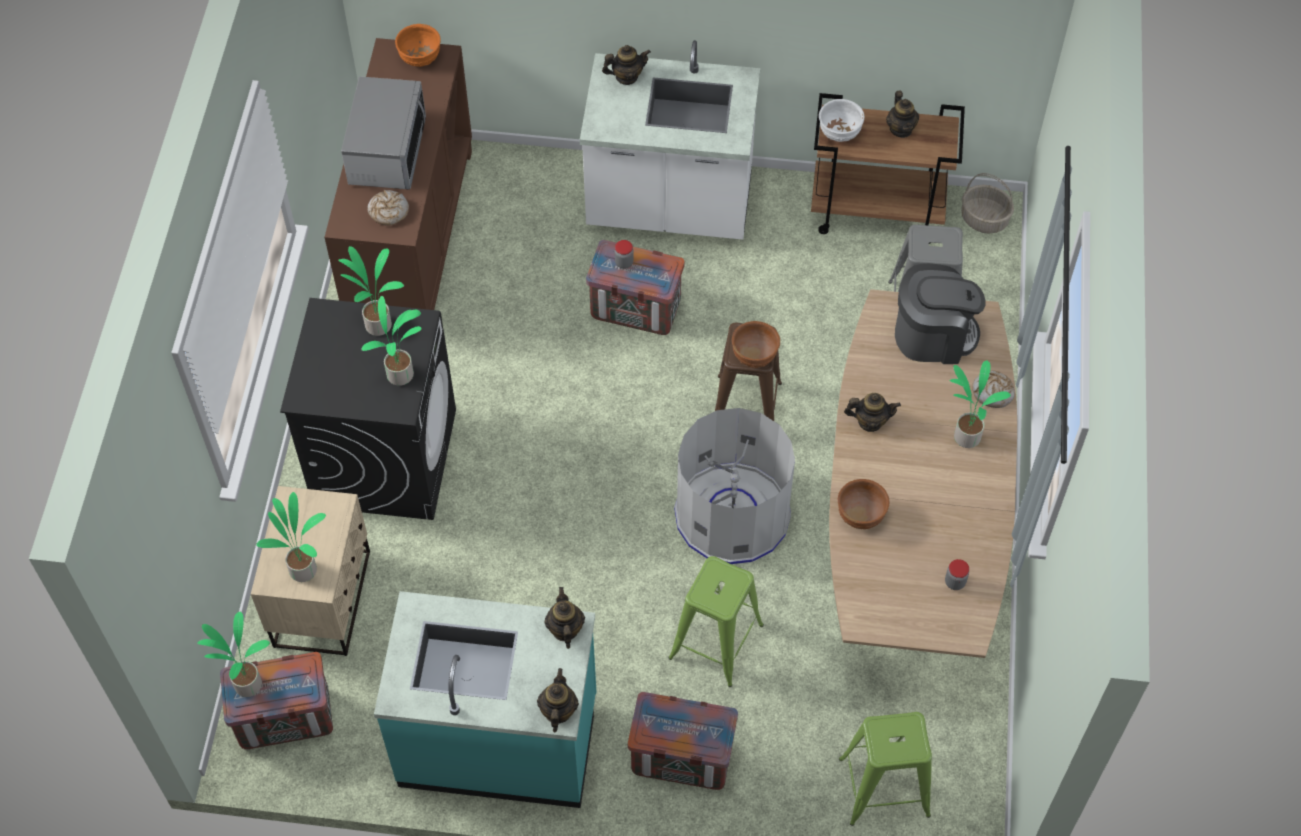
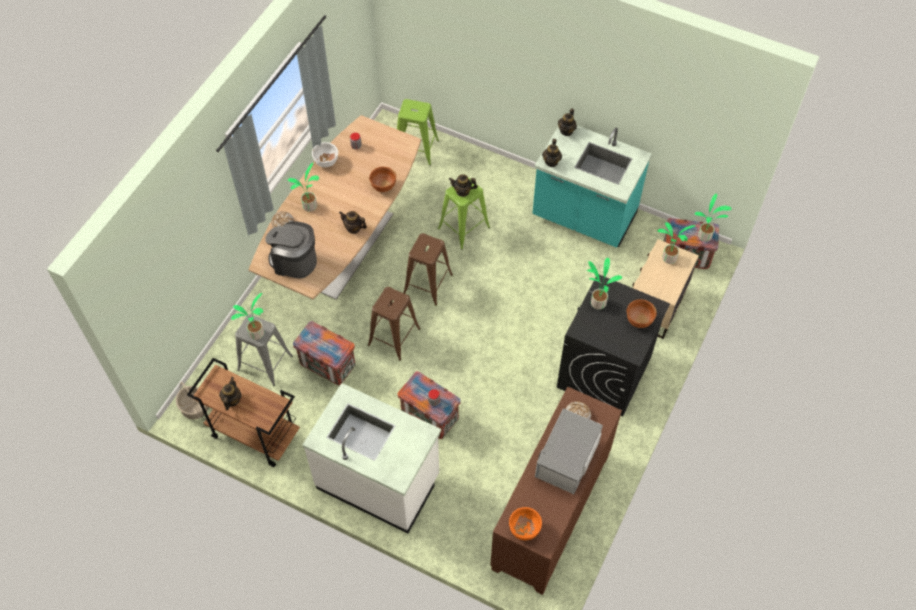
camera: 160 degrees left, 0 degrees up
(378, 324) = (603, 337): potted plant -> potted plant (256, 334)
(626, 77) = (391, 466): teapot -> teapot (462, 191)
(680, 758) = (502, 185): crate -> crate (328, 365)
(732, 515) = (428, 283): grey trash can -> brown stool
(755, 356) = (391, 296): brown bowl -> brown bowl (638, 320)
(839, 133) = (271, 410): white bowl -> white bowl (326, 162)

